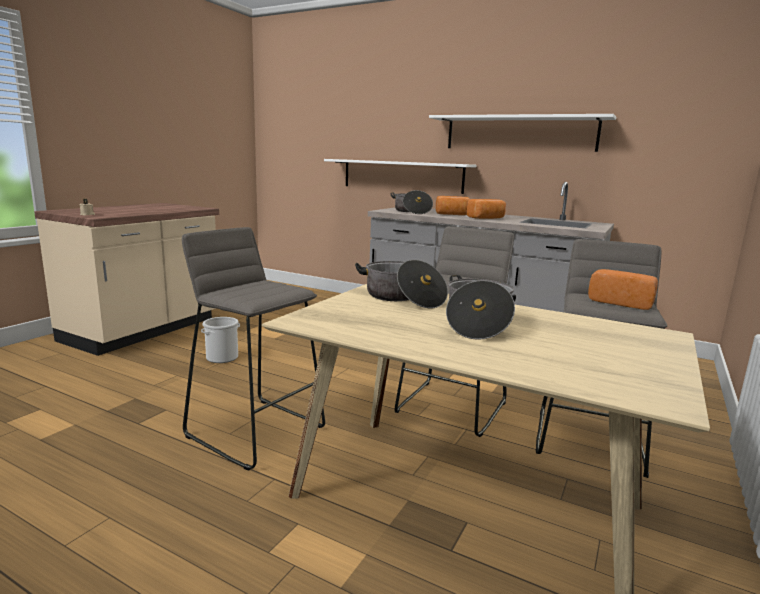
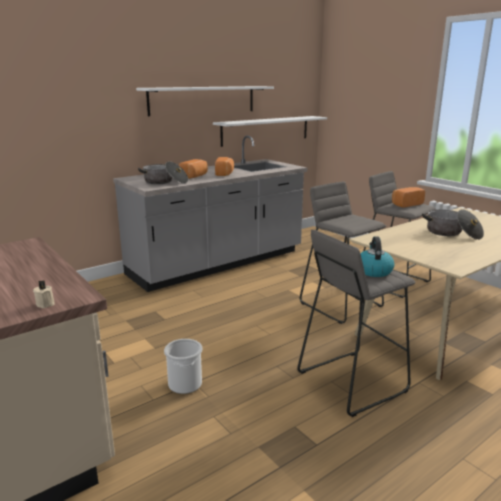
camera: 65 degrees left, 5 degrees up
(260, 291) = (373, 271): none -> kettle
(402, 175) = (105, 148): white shelf -> white shelf (266, 130)
(402, 298) = (399, 238): cooking pot -> none

